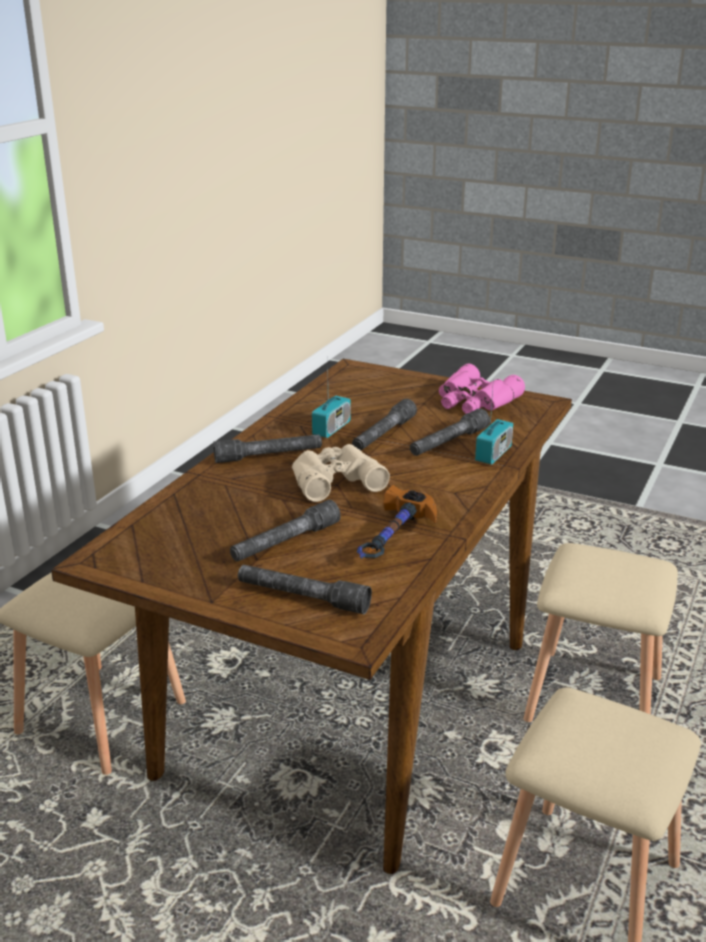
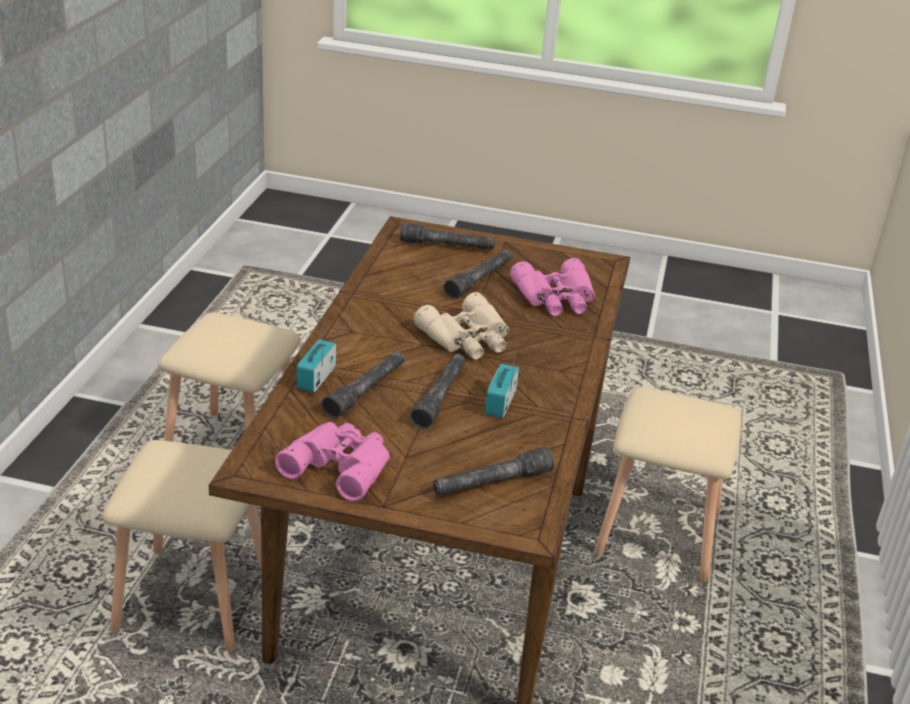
camera: 165 degrees right, 5 degrees up
(205, 516) = (556, 298): none -> pink binoculars
(268, 456) = (544, 361): grey flashlight -> grey flashlight (491, 483)
(394, 541) = (395, 285): hammer -> none

